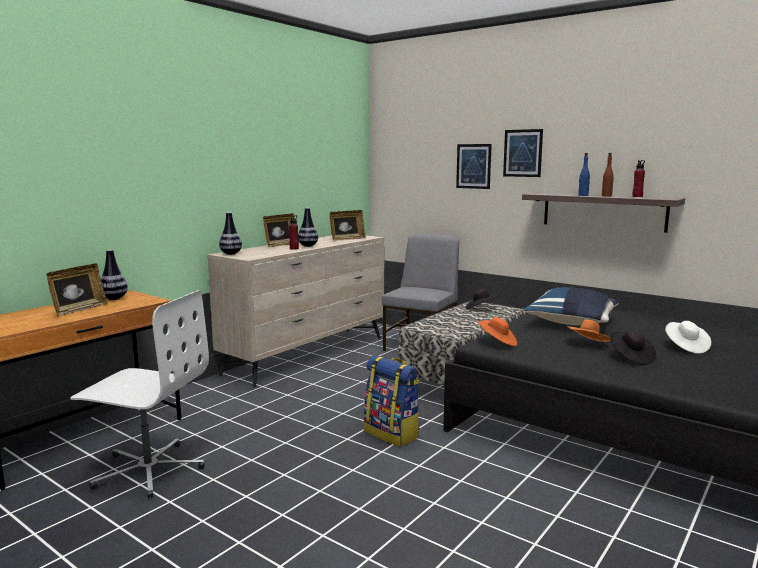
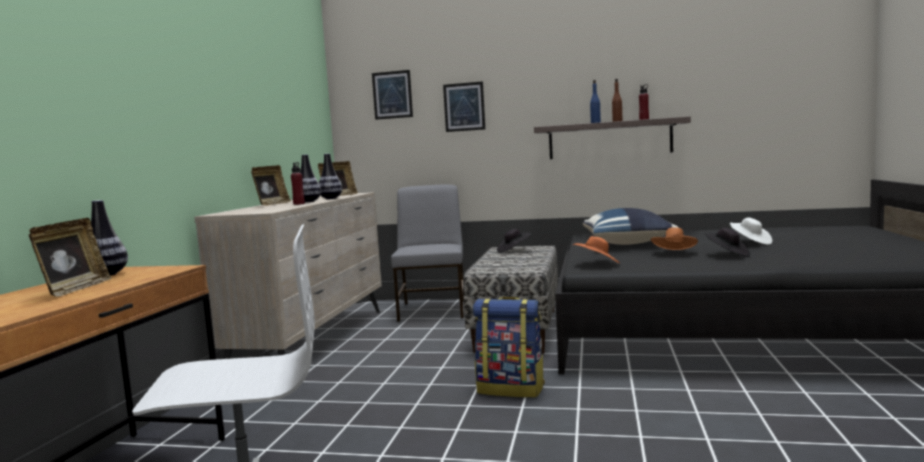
camera: 25 degrees left, 5 degrees down
(231, 253) = (228, 213): vase -> vase (330, 198)
(522, 153) = (519, 88): picture -> picture (392, 95)

